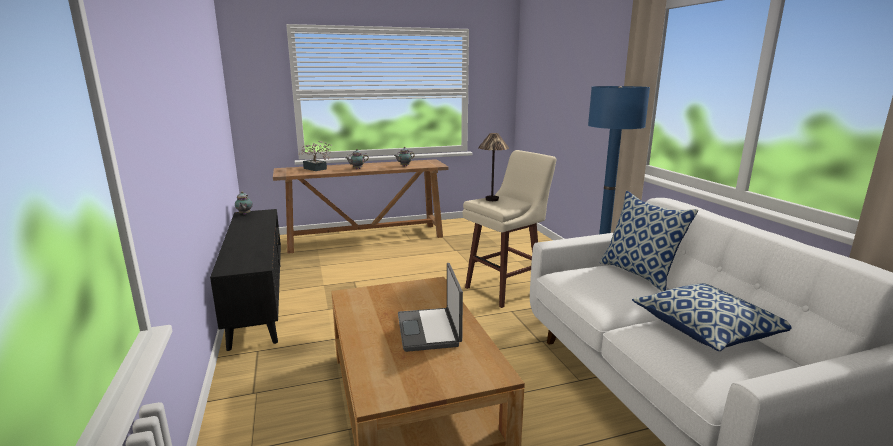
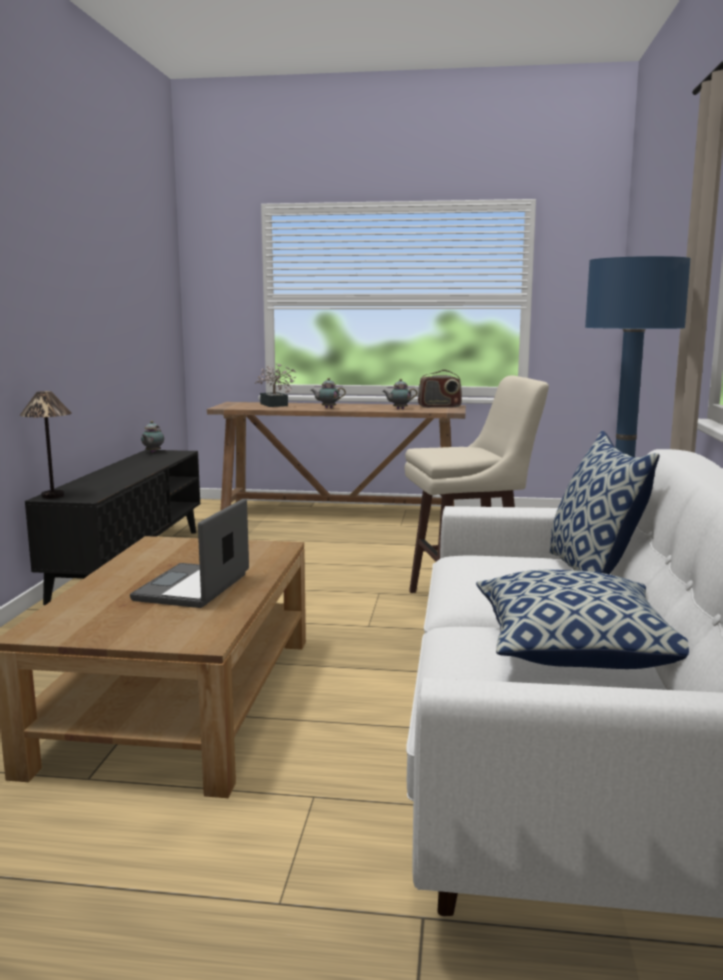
camera: 25 degrees right, 5 degrees down
(424, 162) = (439, 407): none -> radio
(492, 199) = (447, 448): table lamp -> table lamp (53, 496)

